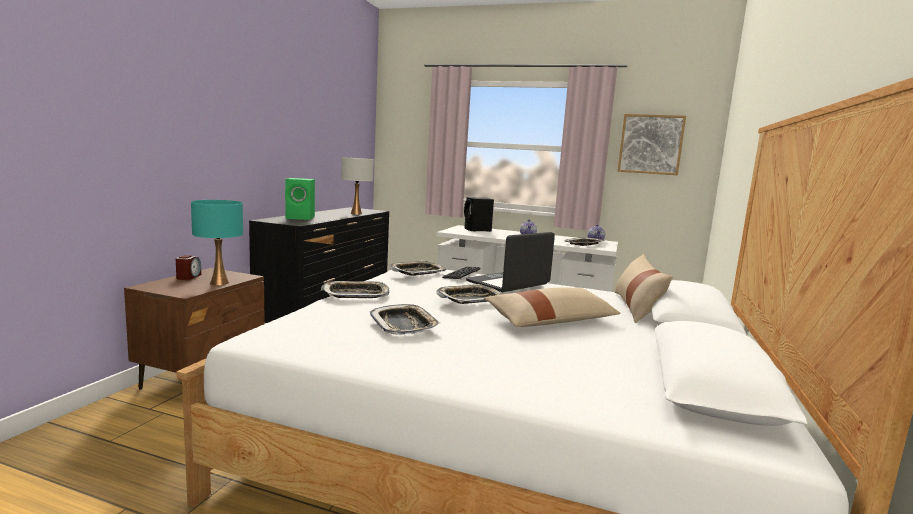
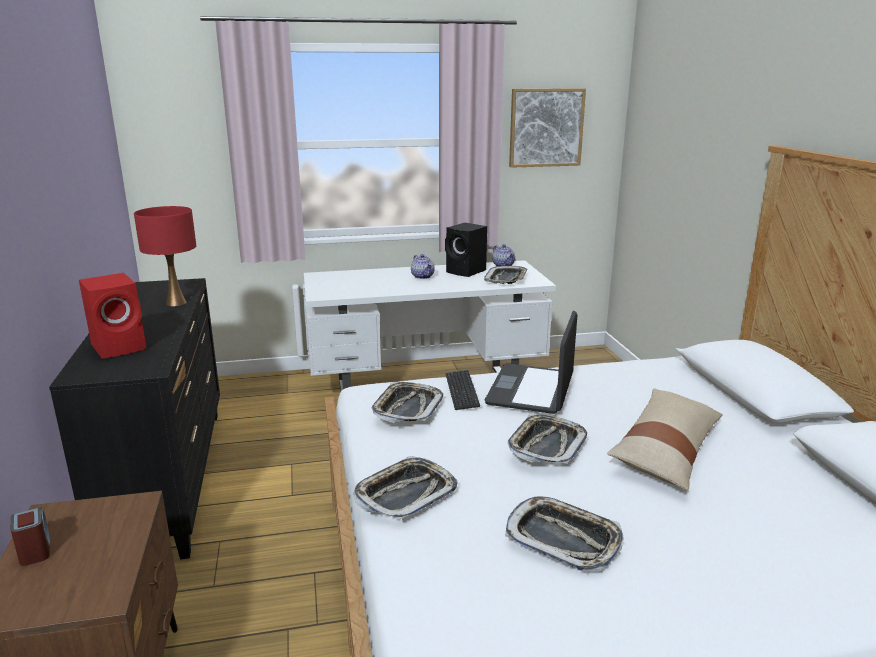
camera: 30 degrees left, 10 degrees up
(219, 283) = (118, 542): turquoise table lamp -> none
(301, 218) = (121, 346): green speaker -> red speaker
(356, 213) = (176, 303): white table lamp -> red table lamp
(477, 230) = (348, 280): black speaker -> black speaker (467, 272)
(637, 307) = (691, 386): beige pillow -> none

